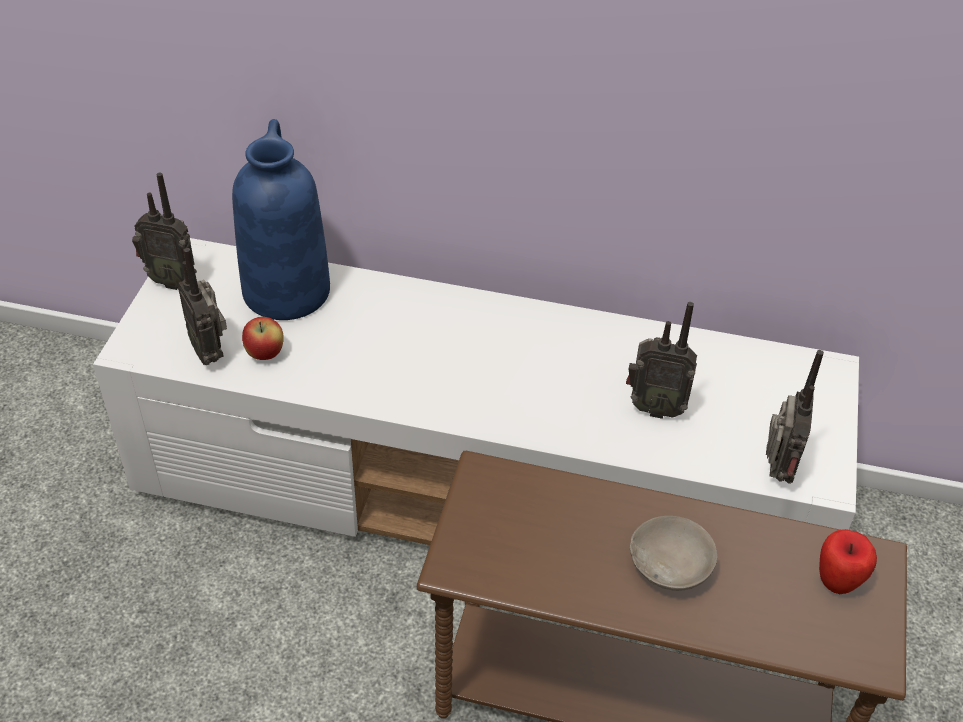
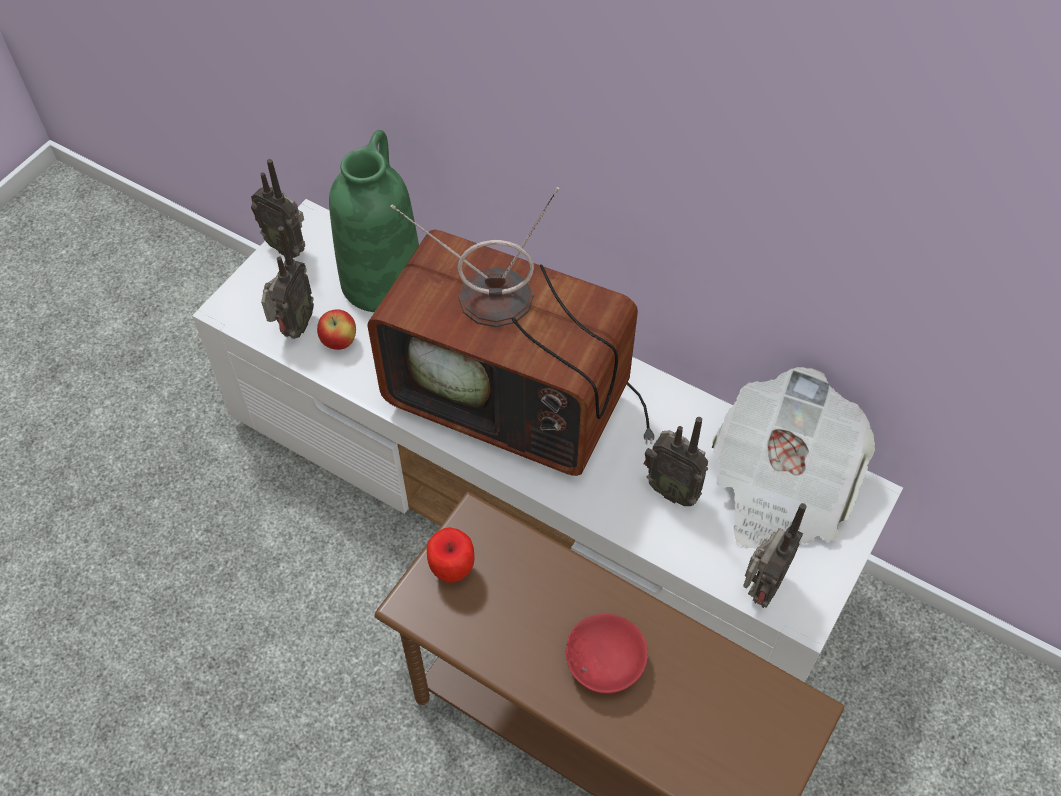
camera: 20 degrees right, 10 degrees up
(210, 352) = (293, 328): radio -> radio turned 150 degrees counterclockwise
(285, 290) = (381, 280): blue vase -> green vase
(468, 363) = (517, 397): none -> television
(673, 566) = (607, 663): beige bowl -> red bowl
(751, 380) = (780, 485): none -> newspaper
(837, 582) = (756, 725): apple -> apple (452, 570)

